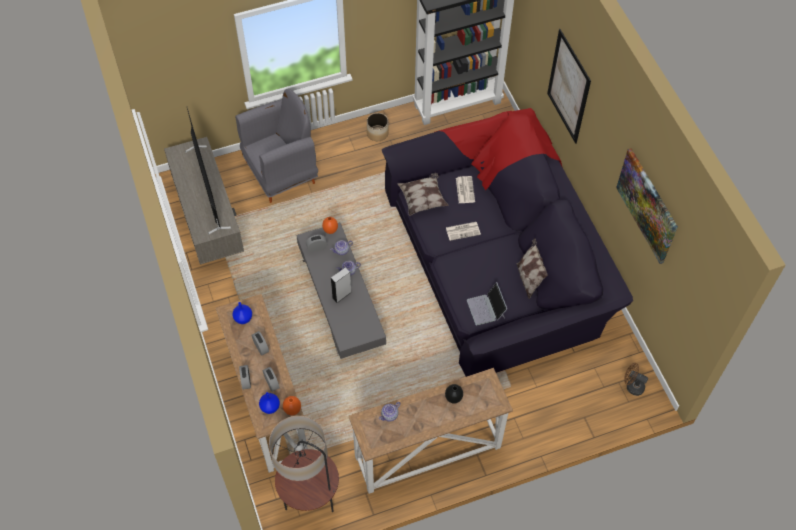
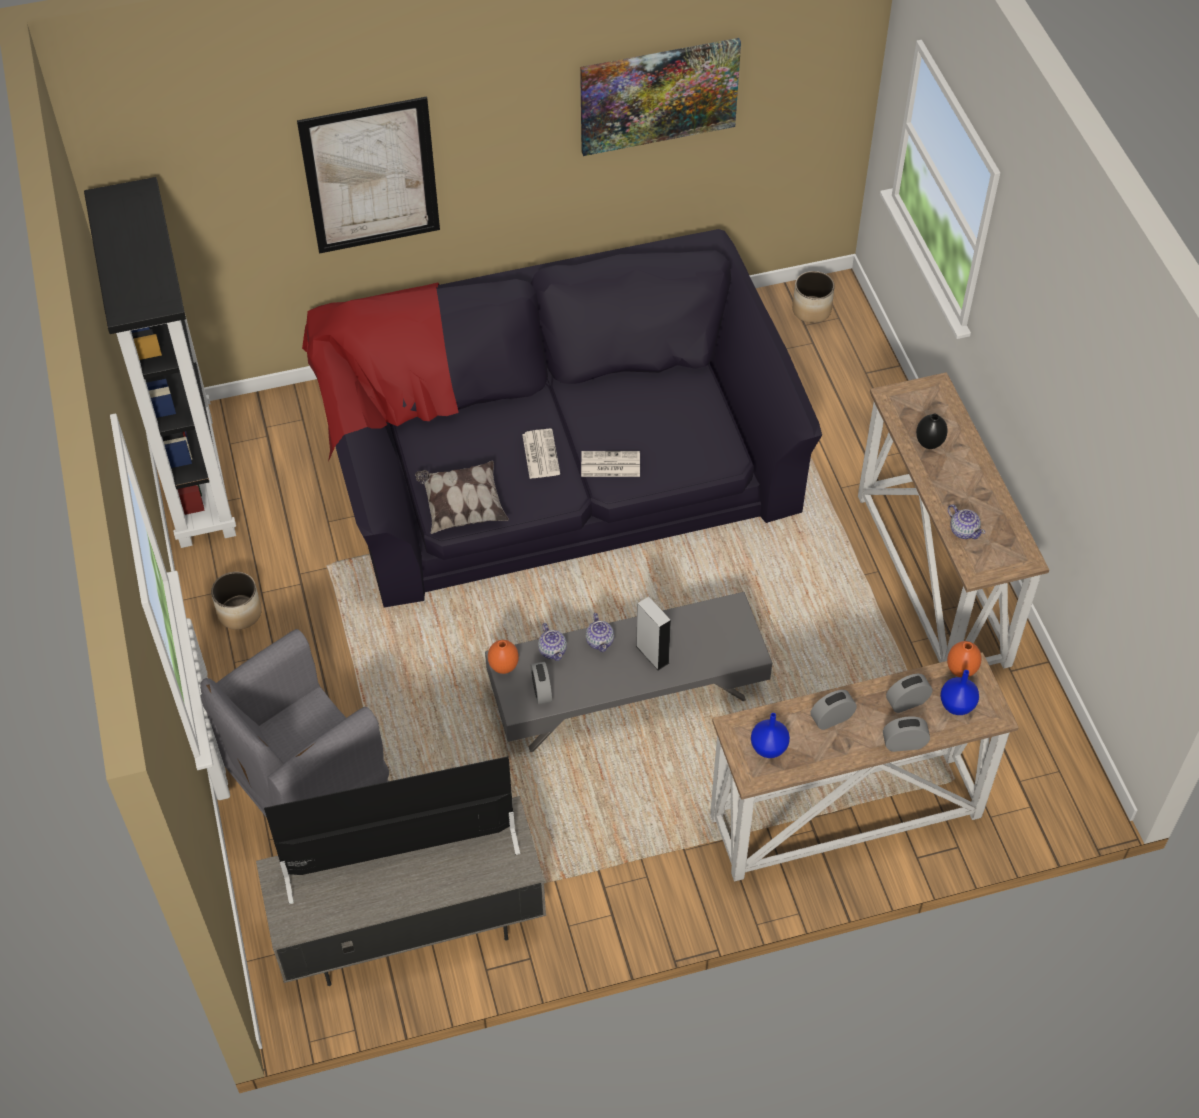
camera: 85 degrees left, 5 degrees down
(281, 172) = (305, 785): grey armchair -> grey armchair turned 105 degrees counterclockwise
(311, 501) = (1031, 752): floor lamp -> none
(465, 189) = (449, 444): newspaper -> newspaper (609, 465)
(486, 309) = (705, 436): laptop -> none
(529, 279) = (647, 376): pillow -> none
(632, 386) = (812, 310): brown fan -> planter

